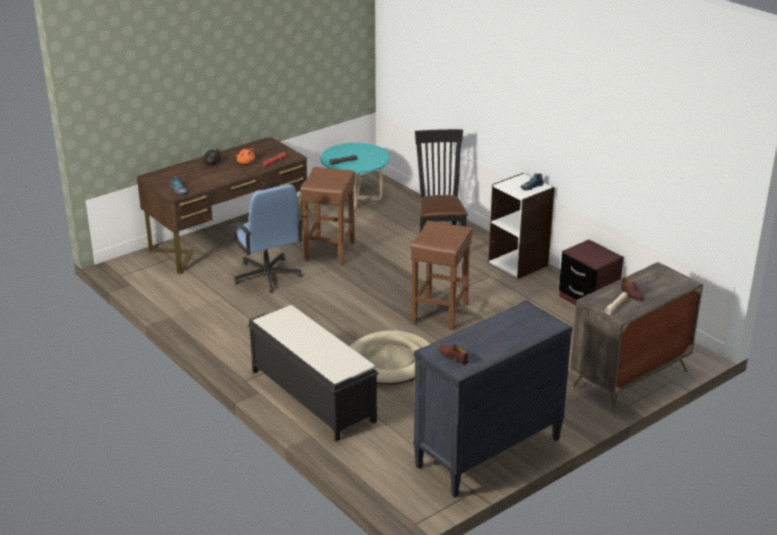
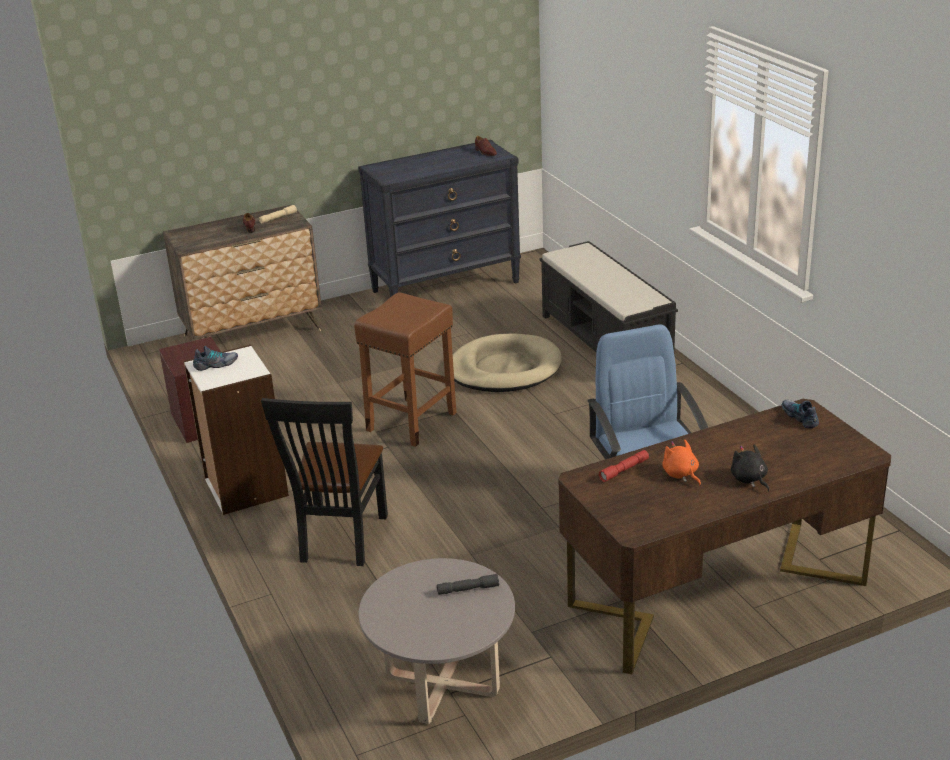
camera: 165 degrees left, 0 degrees up
(330, 251) = (535, 543): brown stool -> none
(355, 198) = (442, 684): turquoise coffee table -> grey coffee table

